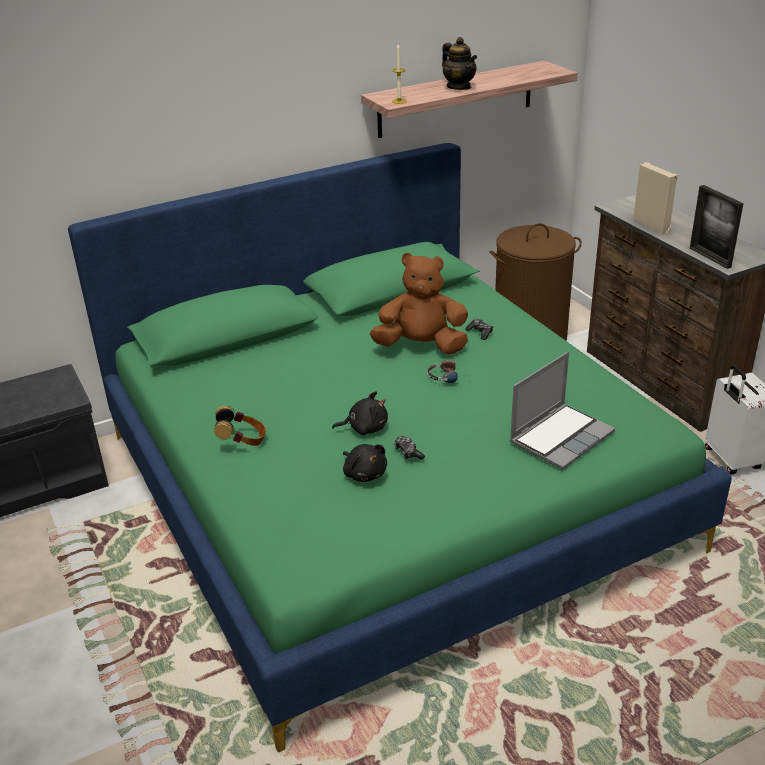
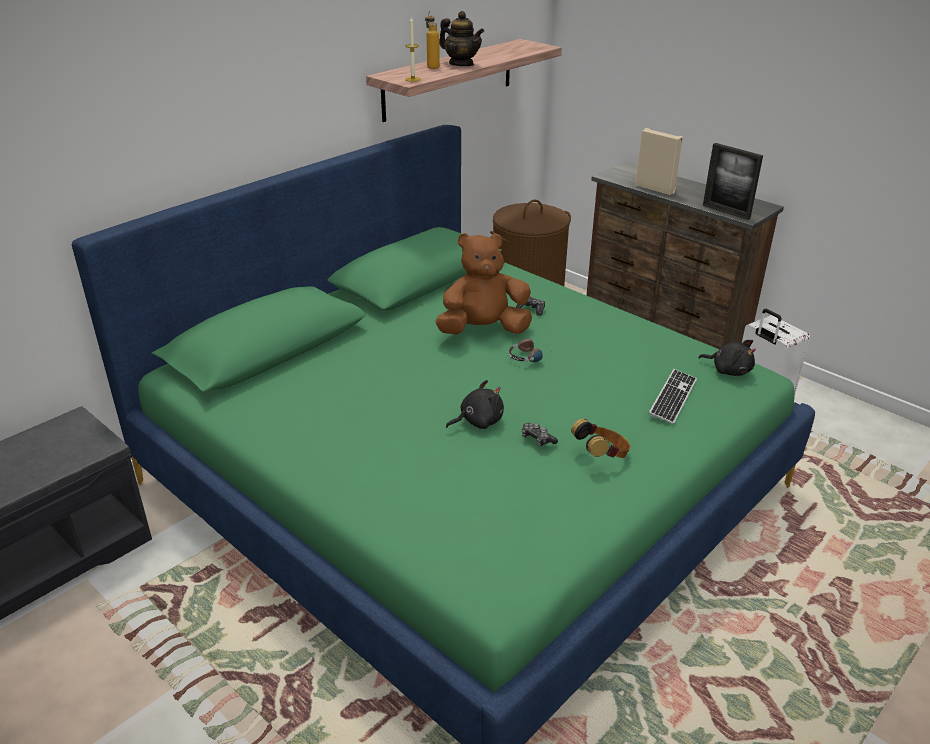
camera: 20 degrees left, 0 degrees up
(242, 441) = (352, 459): headphones -> headphones (601, 456)
(364, 473) = (507, 469): black plush toy -> black plush toy (729, 370)
(429, 87) = (432, 66): none -> bottle
(561, 437) = (673, 398): laptop -> keyboard

